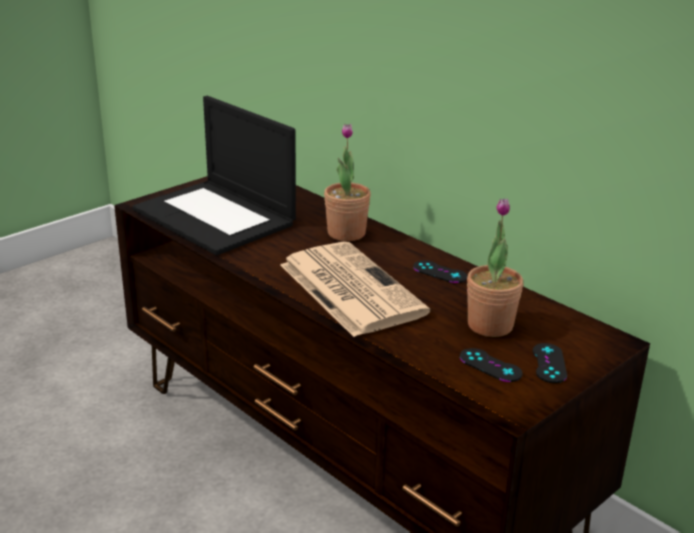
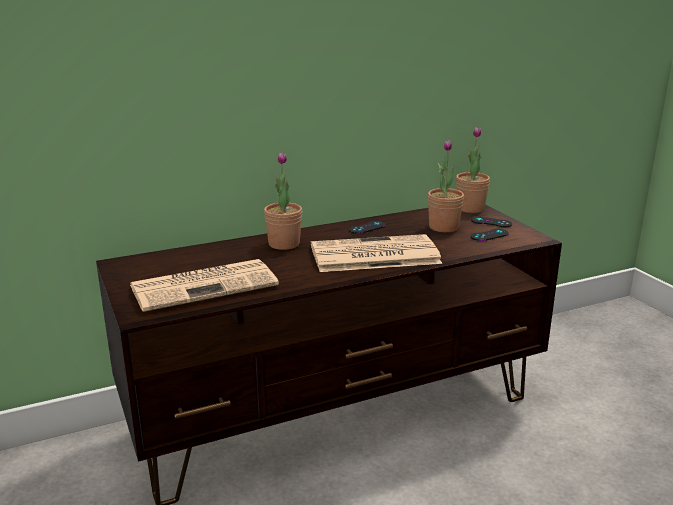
camera: 70 degrees left, 5 degrees down
(216, 217) = (205, 285): laptop -> newspaper
(596, 340) = (470, 208): none -> potted plant

